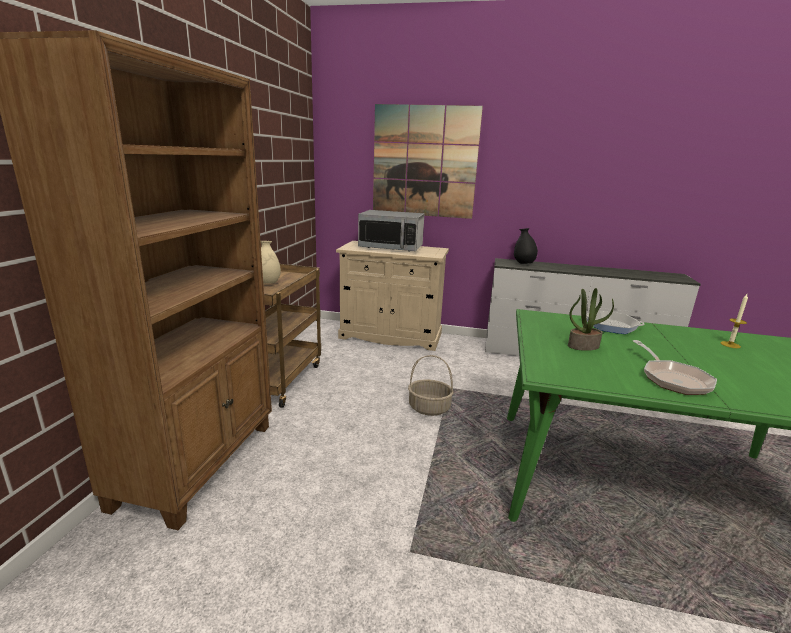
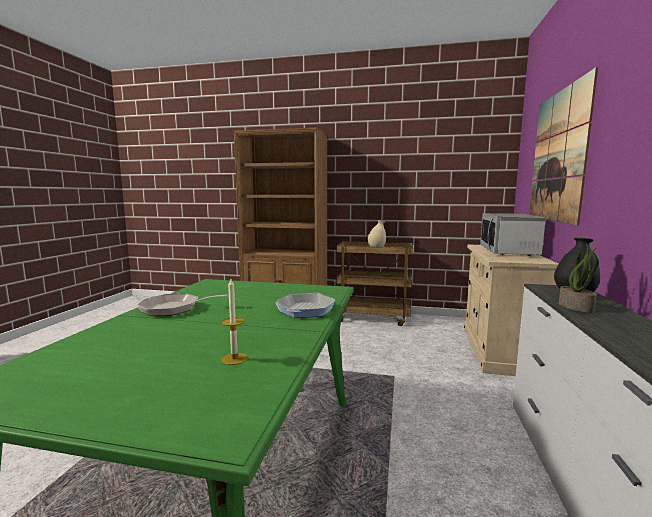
camera: 90 degrees right, 10 degrees down
(428, 408) = (352, 366): basket -> none
(583, 346) = (253, 294): potted plant -> potted plant (576, 307)

